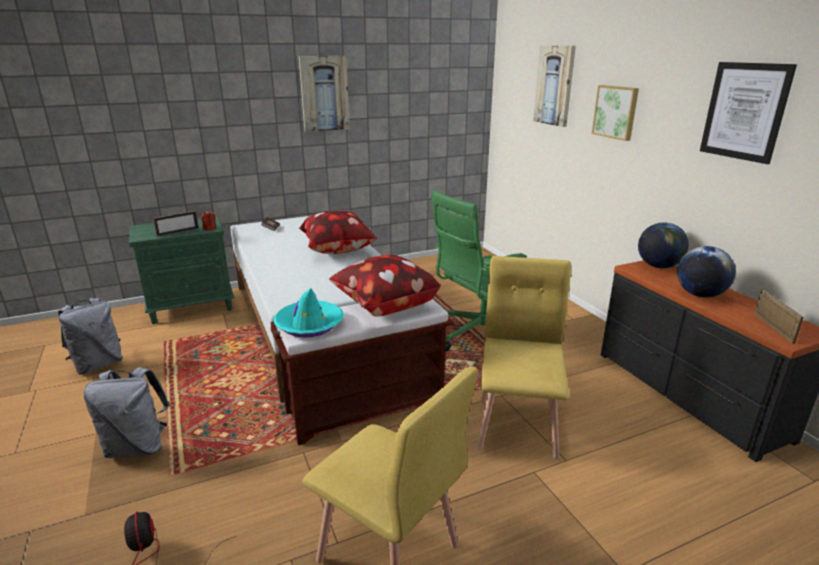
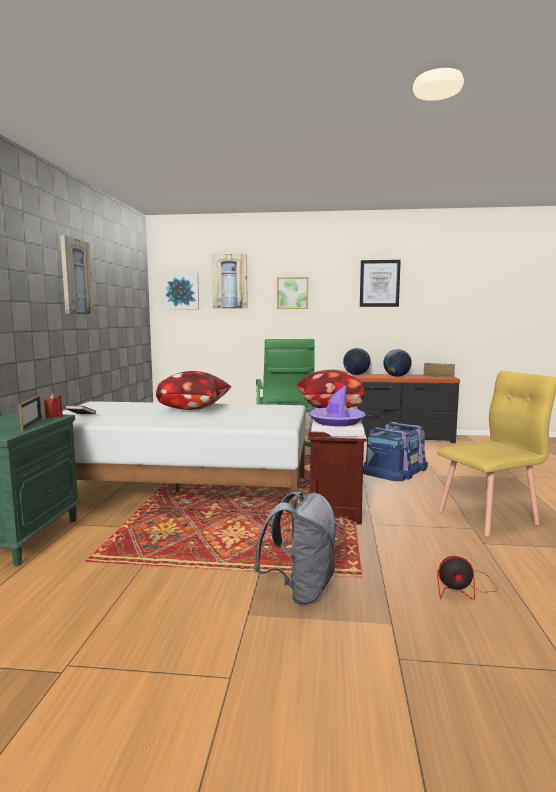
camera: 60 degrees left, 15 degrees down
(98, 365) = (73, 609): grey backpack -> none
(309, 325) = (336, 421): turquoise hat -> purple hat
(514, 94) = (181, 291): none -> picture
(517, 426) = (394, 469): yellow chair -> blue storage box

